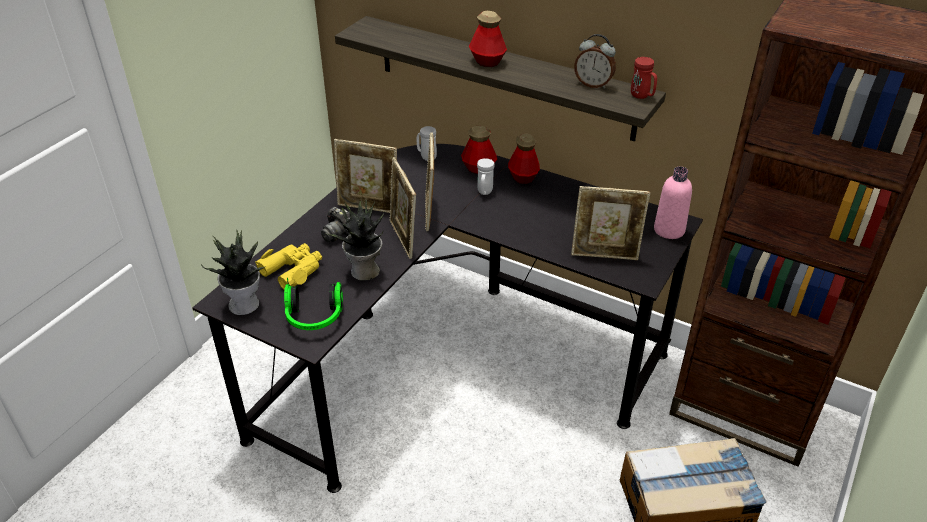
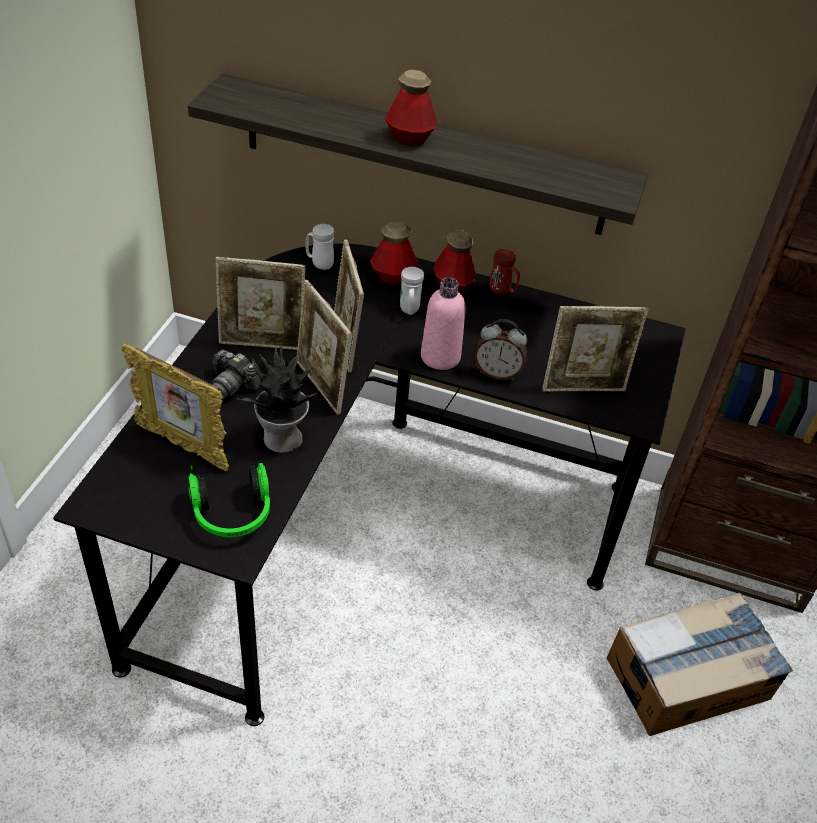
camera: 15 degrees left, 5 degrees up
(245, 304) = (129, 504): potted plant -> none
(293, 270) = (183, 446): yellow binoculars -> picture frame
(593, 84) = (556, 166): alarm clock -> alarm clock (497, 373)
(642, 96) = (622, 181): red mug -> red mug (502, 291)
(669, 230) = (650, 346): pink bottle -> pink bottle (440, 357)

